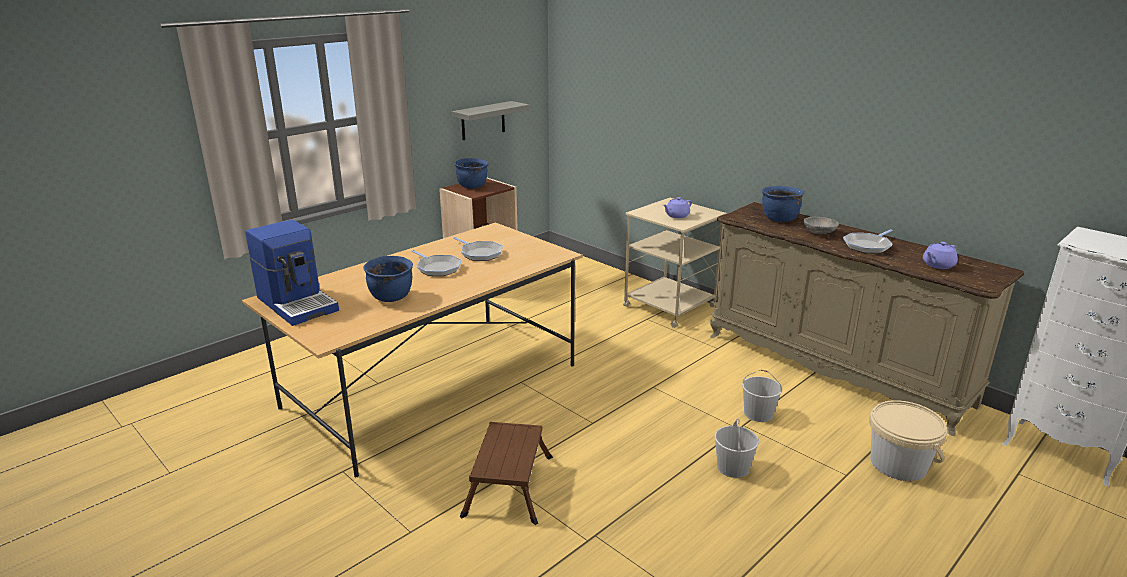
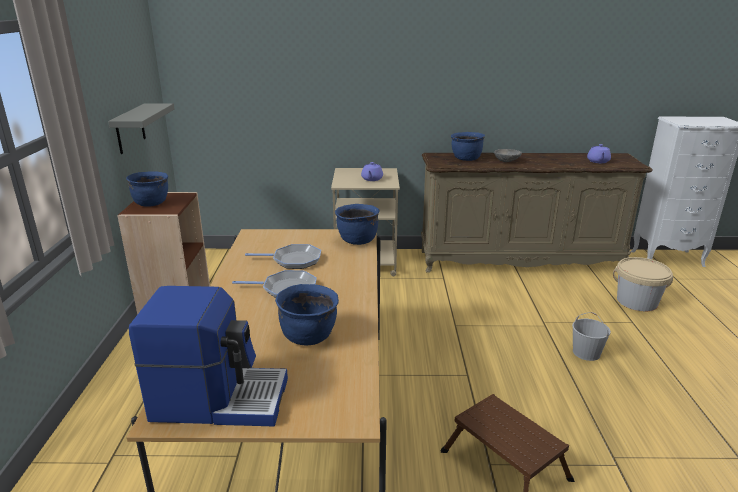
camera: 45 degrees left, 0 degrees up
(549, 257) = (357, 240): none -> blue cooking pot
(759, 413) = (537, 309): white bucket -> none
(868, 246) = (546, 161): frying pan -> none

